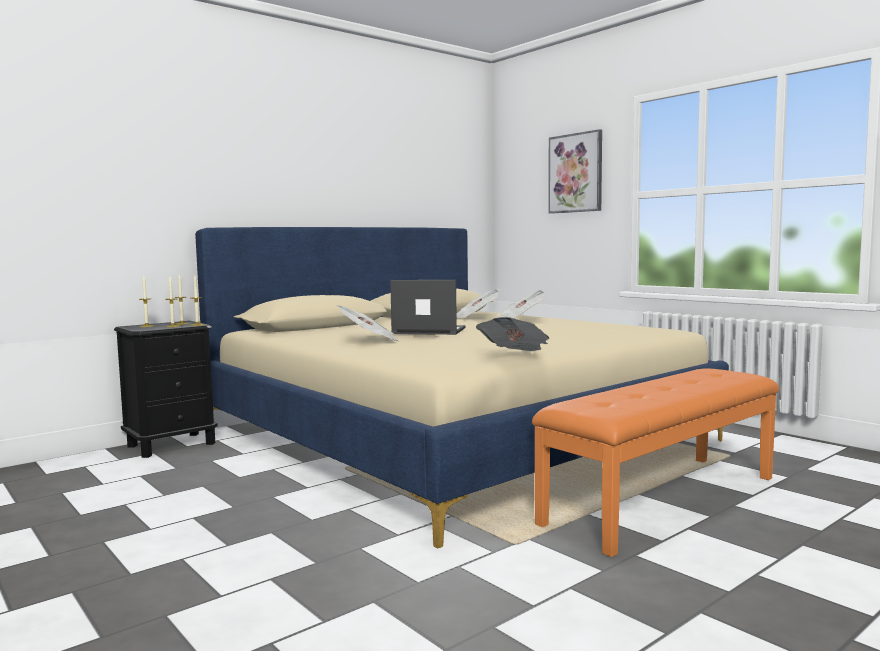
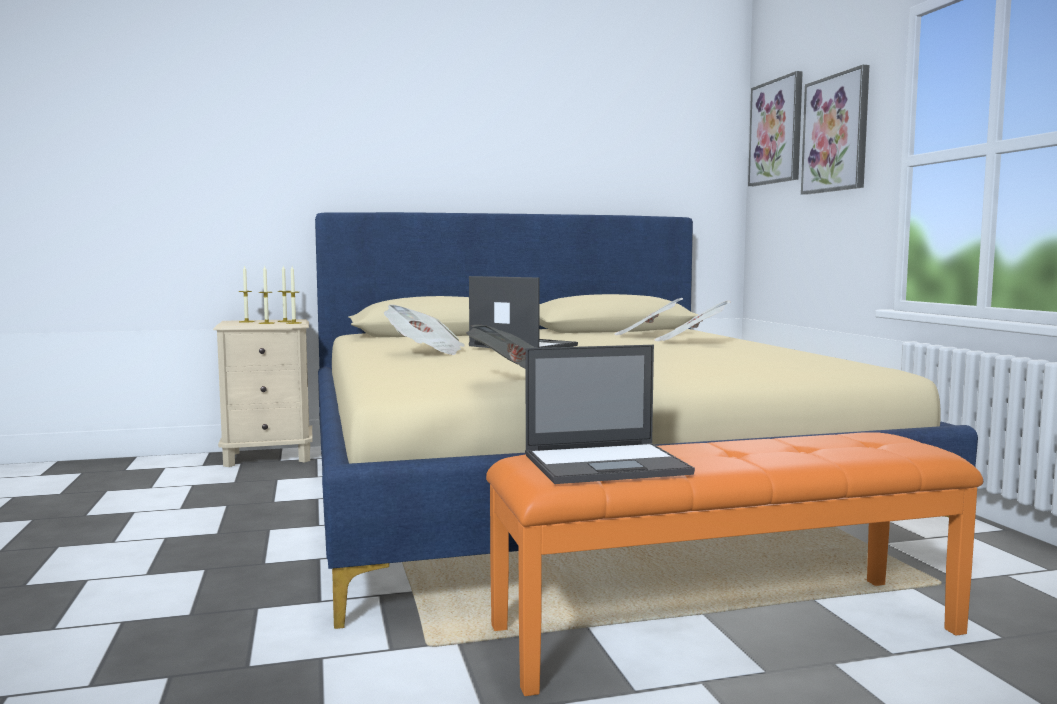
camera: 25 degrees right, 0 degrees up
(171, 445) = (268, 457): black nightstand -> beige nightstand
(521, 168) = (776, 132): none -> picture
(620, 402) = (607, 464): none -> laptop

